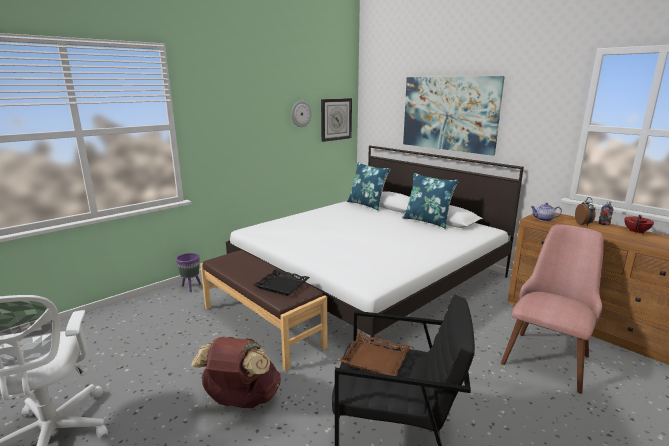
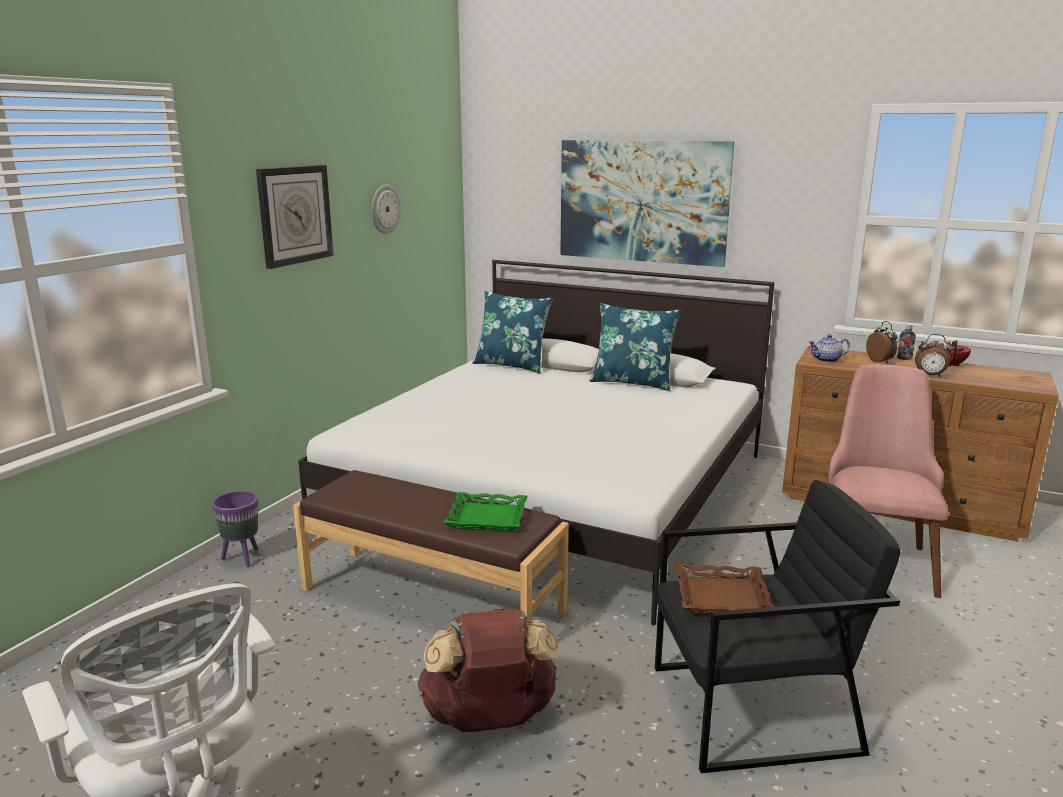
camera: 20 degrees left, 0 degrees up
(282, 285) = (487, 517): black tray -> green tray
(336, 119) = (434, 216): wall clock -> wall clock (295, 215)
(613, 237) = (930, 376): none -> alarm clock

